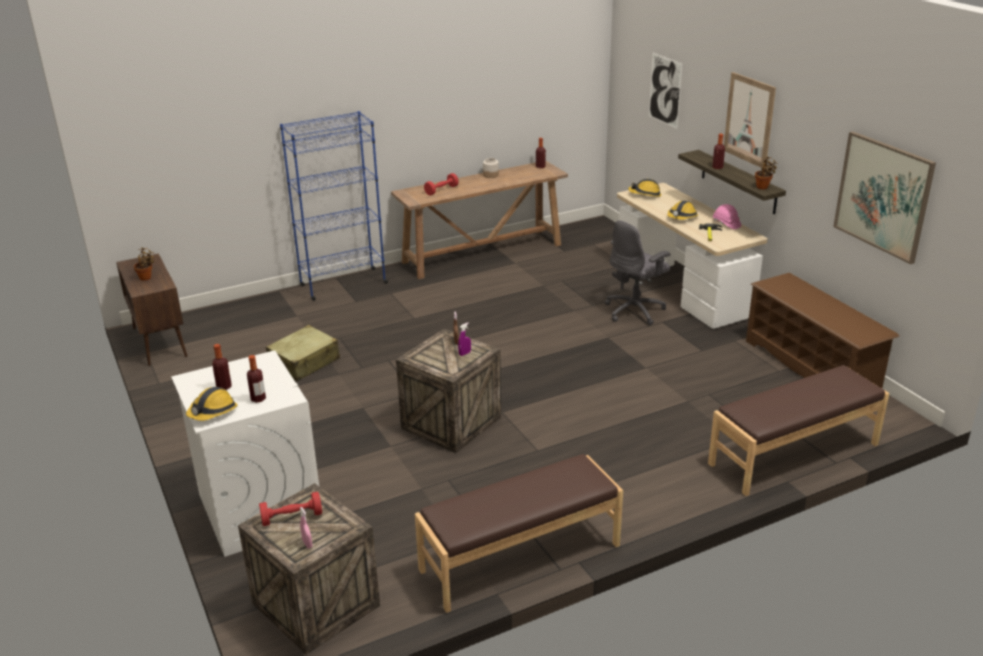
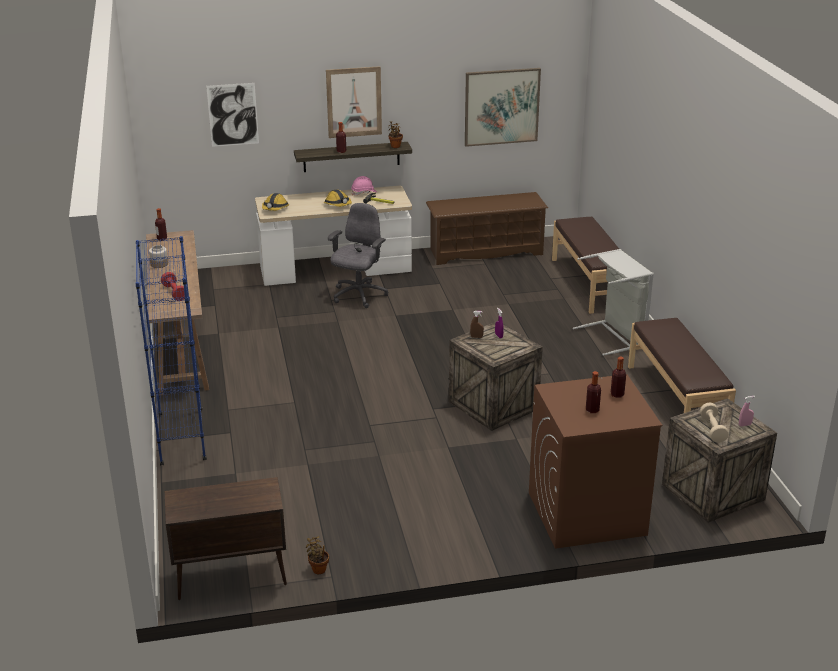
camera: 75 degrees left, 0 degrees up
(146, 277) = (233, 498): potted plant -> potted plant (318, 569)
(213, 412) = (633, 416): hard hat -> none
(259, 508) = (586, 514): white washing machine -> brown washing machine
(292, 517) = (712, 429): red dumbbell -> beige dumbbell
(304, 362) = (343, 474): beige suitcase -> none
(635, 311) = (358, 295): grey office chair -> grey office chair turned 135 degrees counterclockwise
(660, 491) = (615, 336): none -> grey laundry basket

